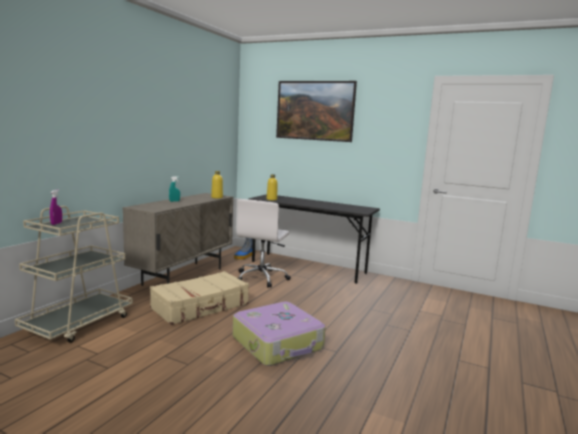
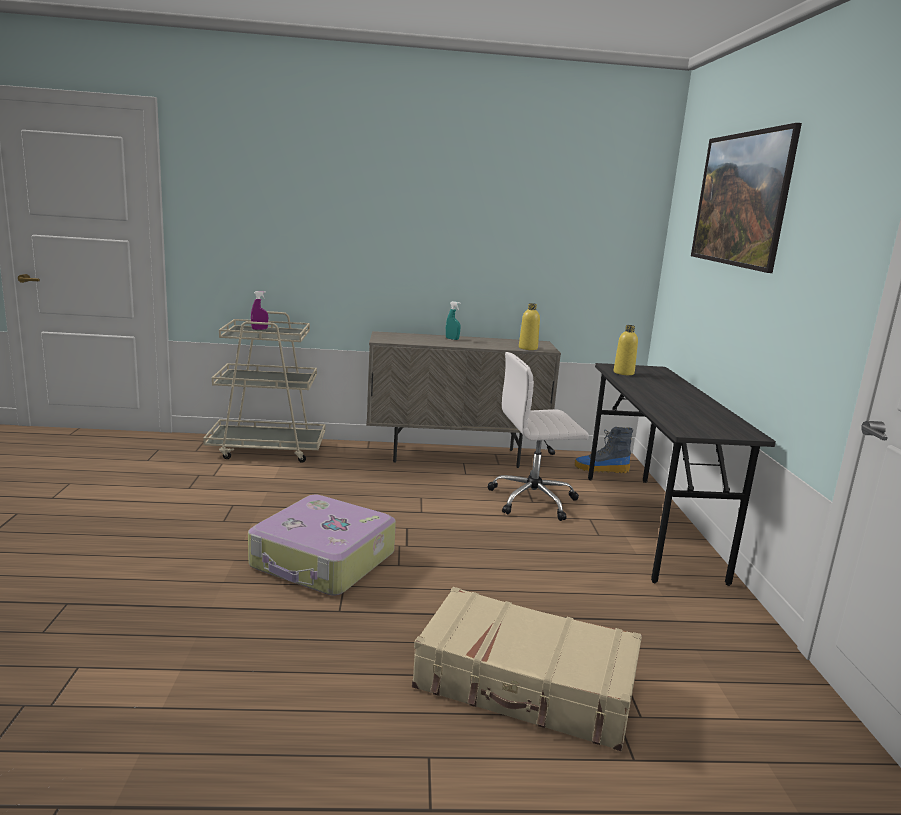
camera: 60 degrees right, 5 degrees up
(201, 306) = (378, 489): beige suitcase -> beige suitcase (526, 685)

